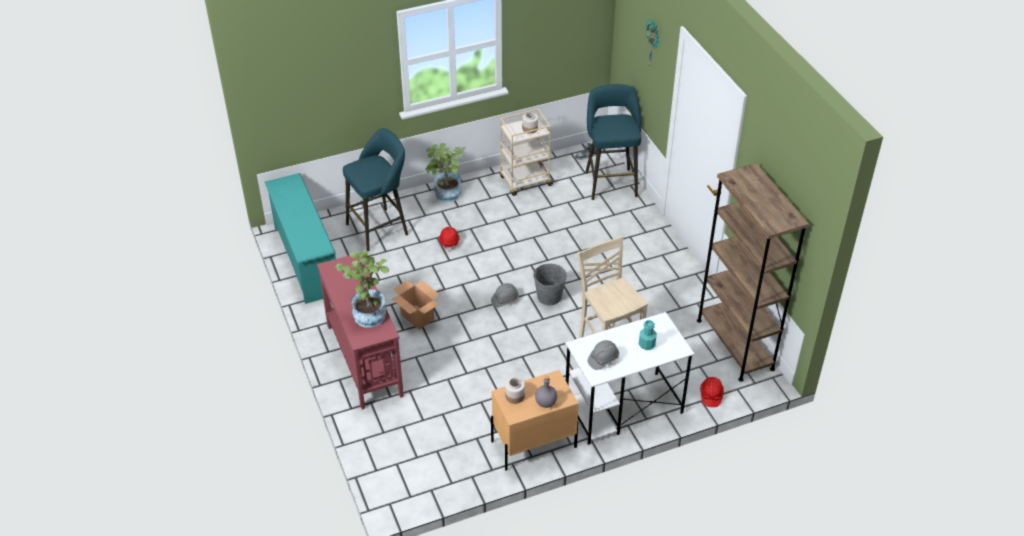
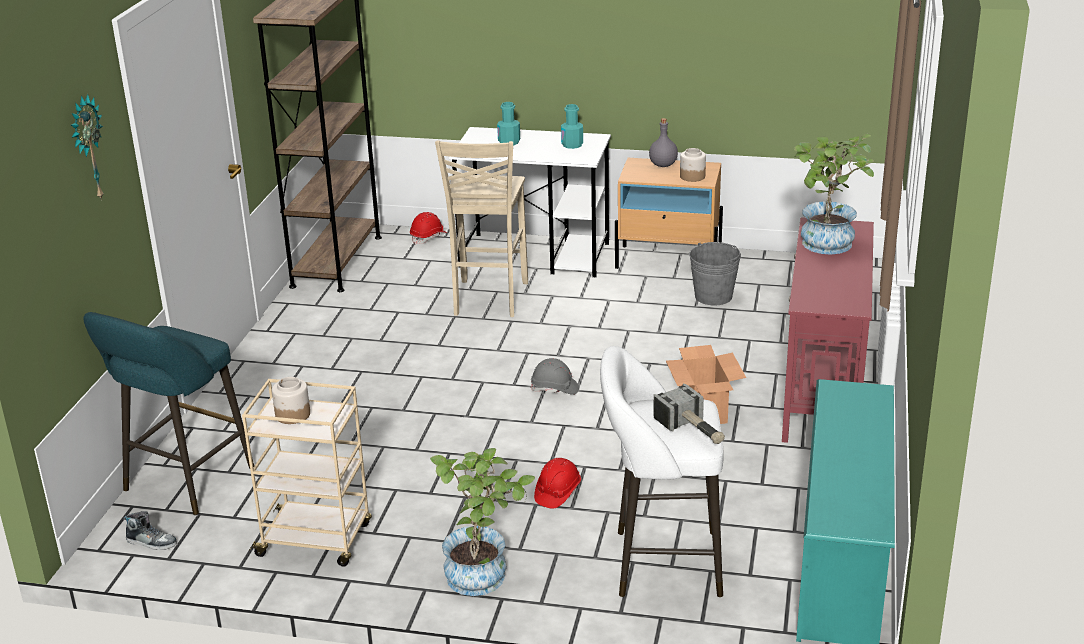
camera: 145 degrees left, 15 degrees down
(358, 168) = (693, 430): none -> hammer
(380, 228) = (660, 563): turquoise stool -> white stool
(549, 296) = (489, 371): grey bucket -> grey bucket (713, 296)
(603, 359) = (572, 145): grey hard hat -> turquoise bottle

